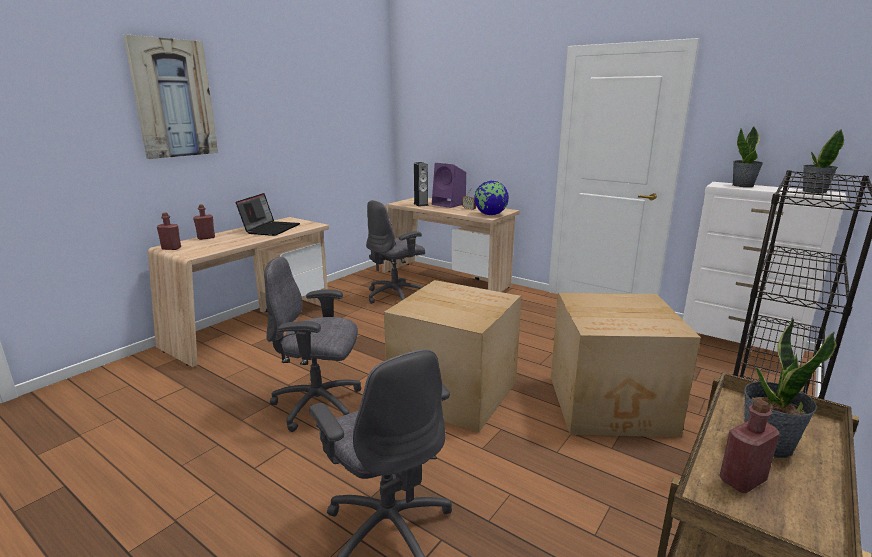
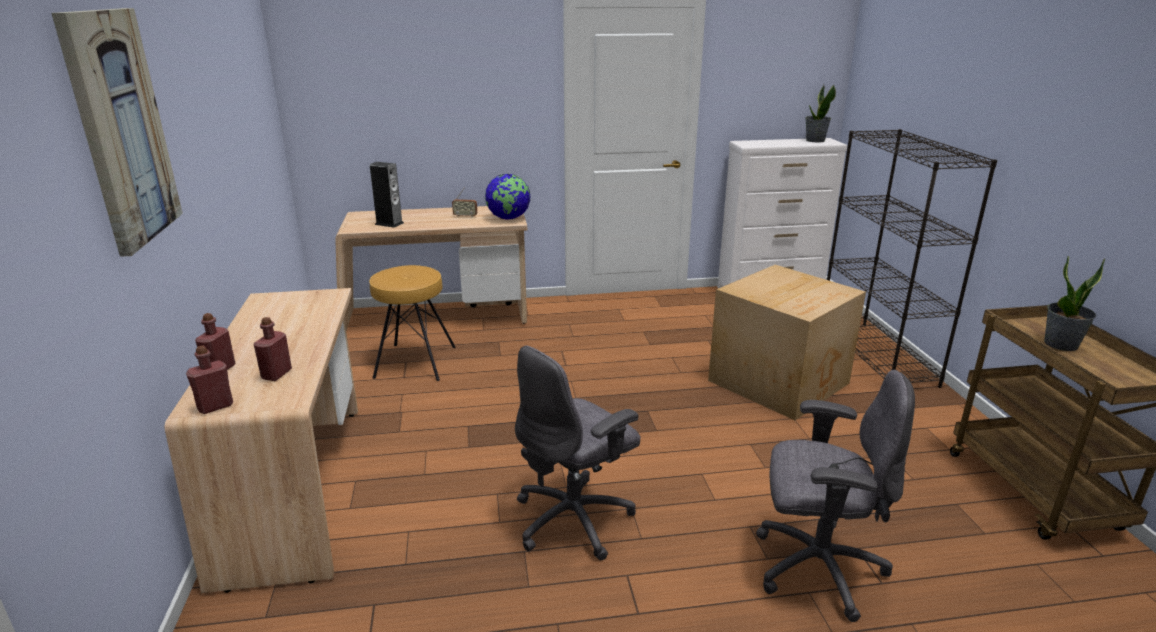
camera: 45 degrees left, 5 degrees up
(270, 229) = (284, 321): laptop -> none
(395, 295) = (415, 362): grey office chair -> brown stool
(449, 204) = (425, 215): purple speaker -> none
(453, 391) = (662, 433): cardboard box -> none
(742, 480) = (1093, 369): red bottle -> red bottle (276, 374)
(743, 185) = (762, 142): potted plant -> none

